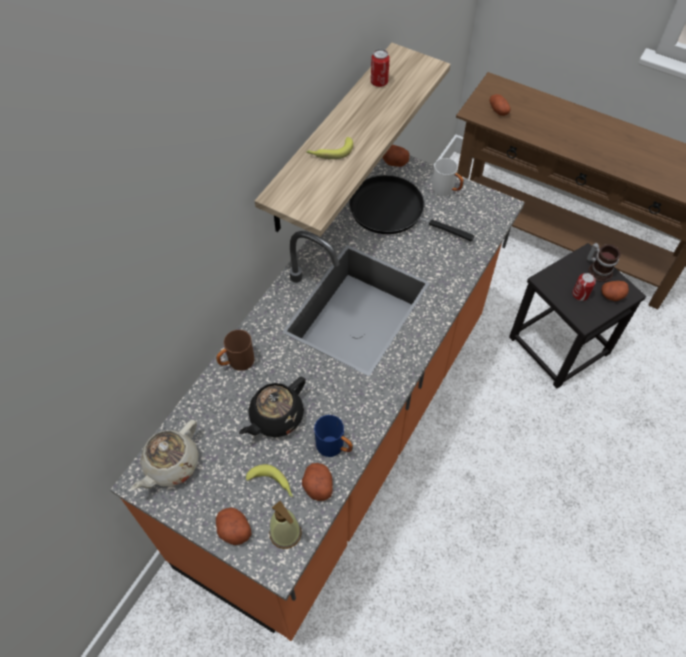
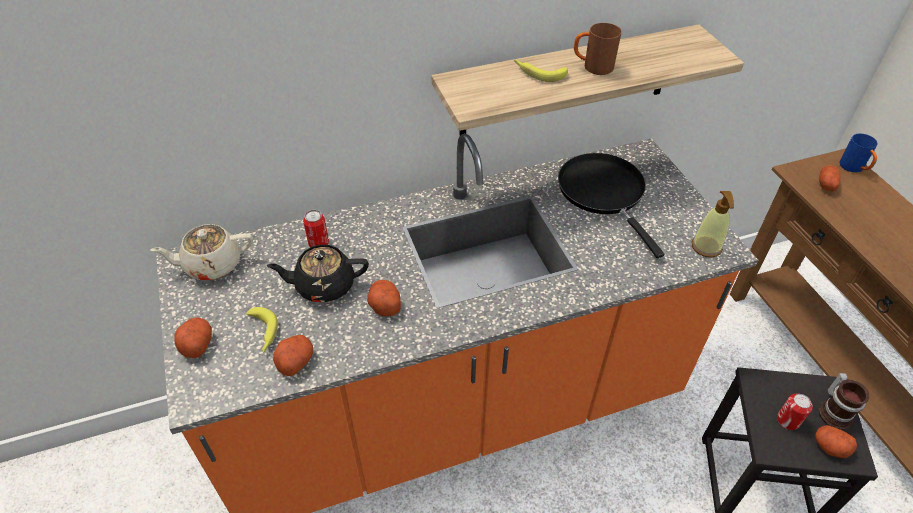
camera: 40 degrees right, 10 degrees down
(236, 362) = (341, 226): brown mug -> brown mug (592, 67)
(285, 533) = (228, 378): soap dispenser -> soap dispenser (706, 247)
(334, 447) = (343, 342): blue mug -> blue mug (854, 168)
(379, 82) = (649, 46): can -> can (318, 243)
(393, 162) = (648, 157): potato -> potato (384, 305)
(446, 190) = (678, 205): white mug -> none

